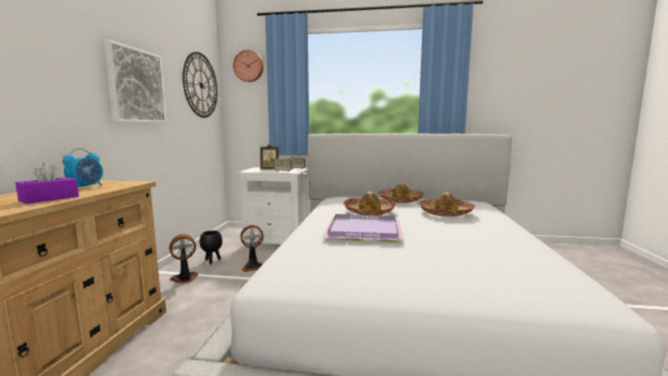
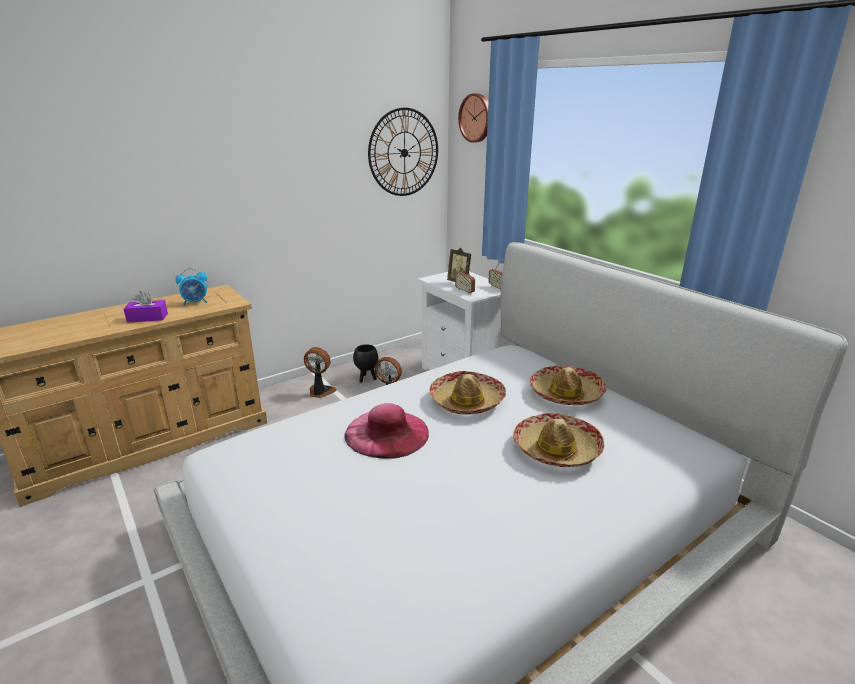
camera: 45 degrees right, 15 degrees up
(136, 86) = (291, 179): picture -> none
(365, 231) = (387, 433): purple tray -> pink hat

